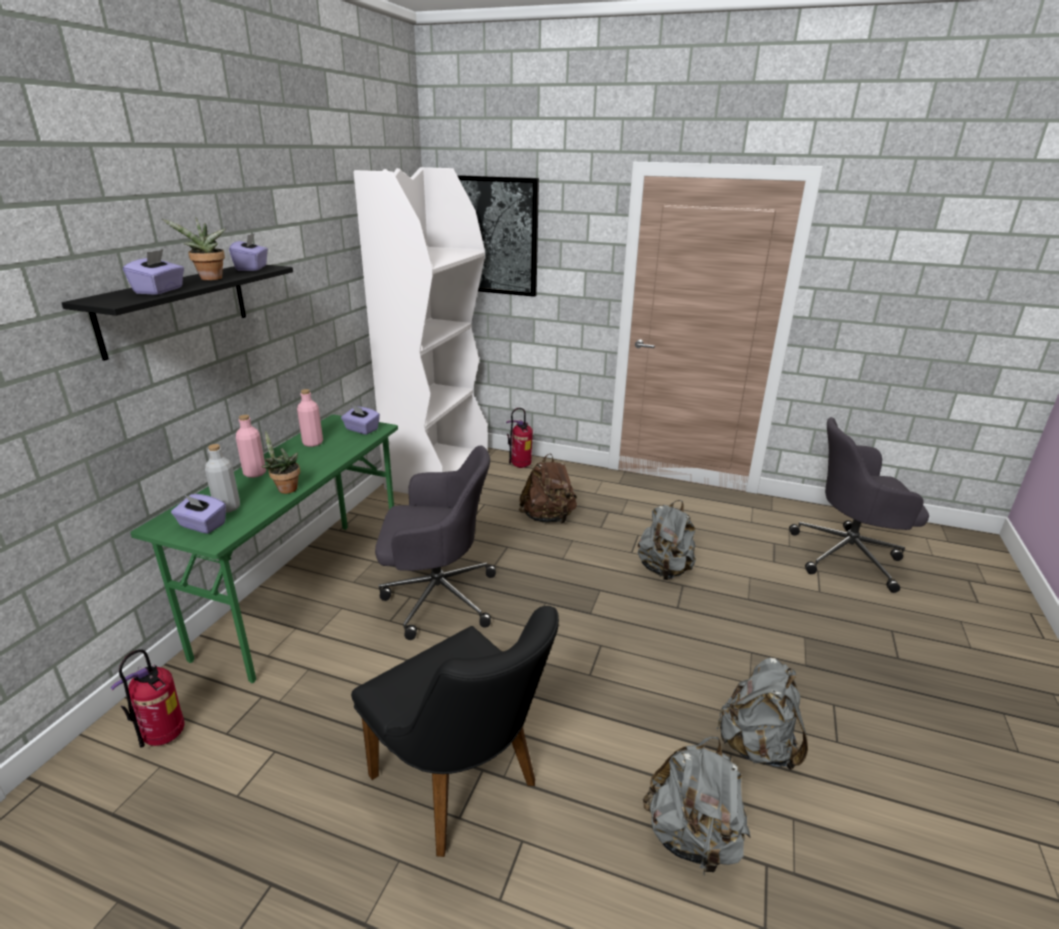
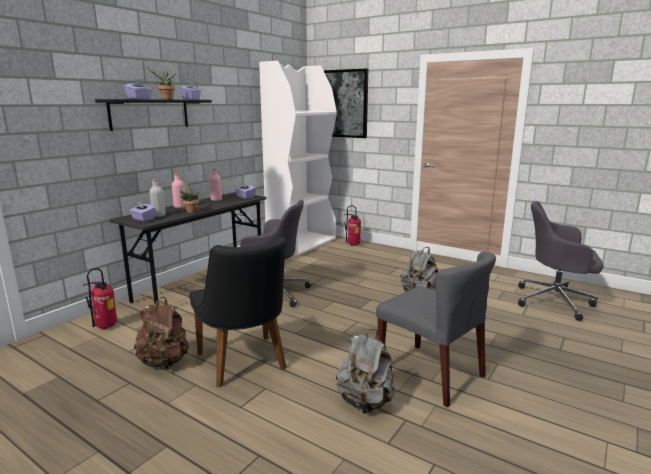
camera: 15 degrees right, 10 degrees down
(306, 591) = (202, 284): green desk -> grey desk
(548, 518) = (357, 267): brown backpack -> brown backpack (164, 362)
(756, 746) = (431, 373): grey backpack -> grey chair

